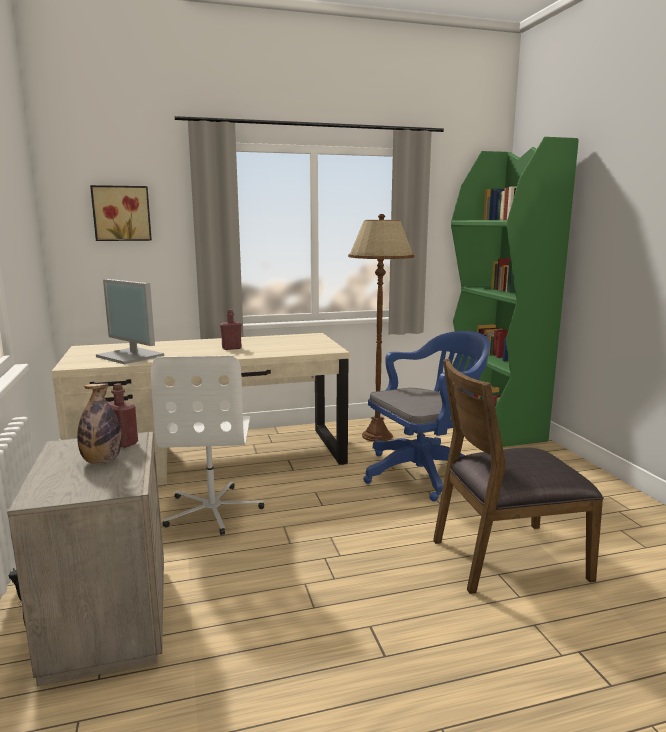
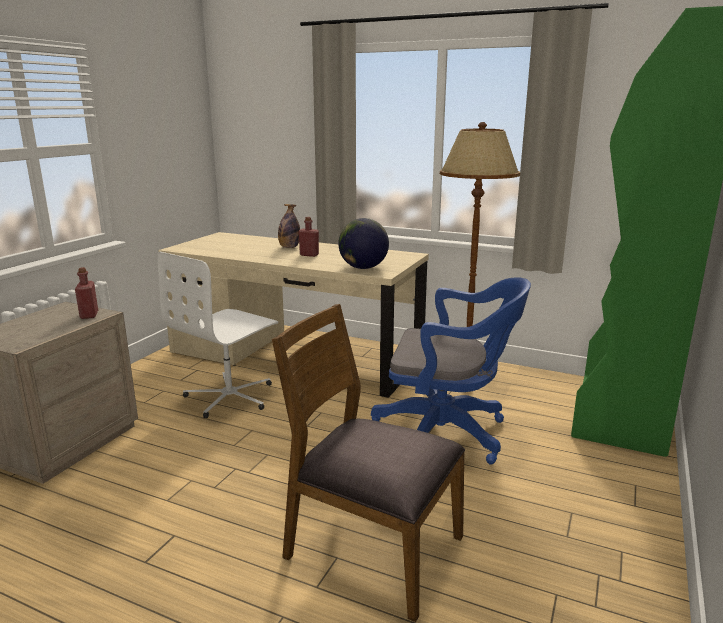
camera: 40 degrees right, 5 degrees up
(102, 461) = (51, 324): bottle -> bottle (289, 247)
(122, 213) = (266, 117): picture -> none
(131, 356) = (228, 248): monitor -> none
(306, 349) = (363, 267): none -> globe

